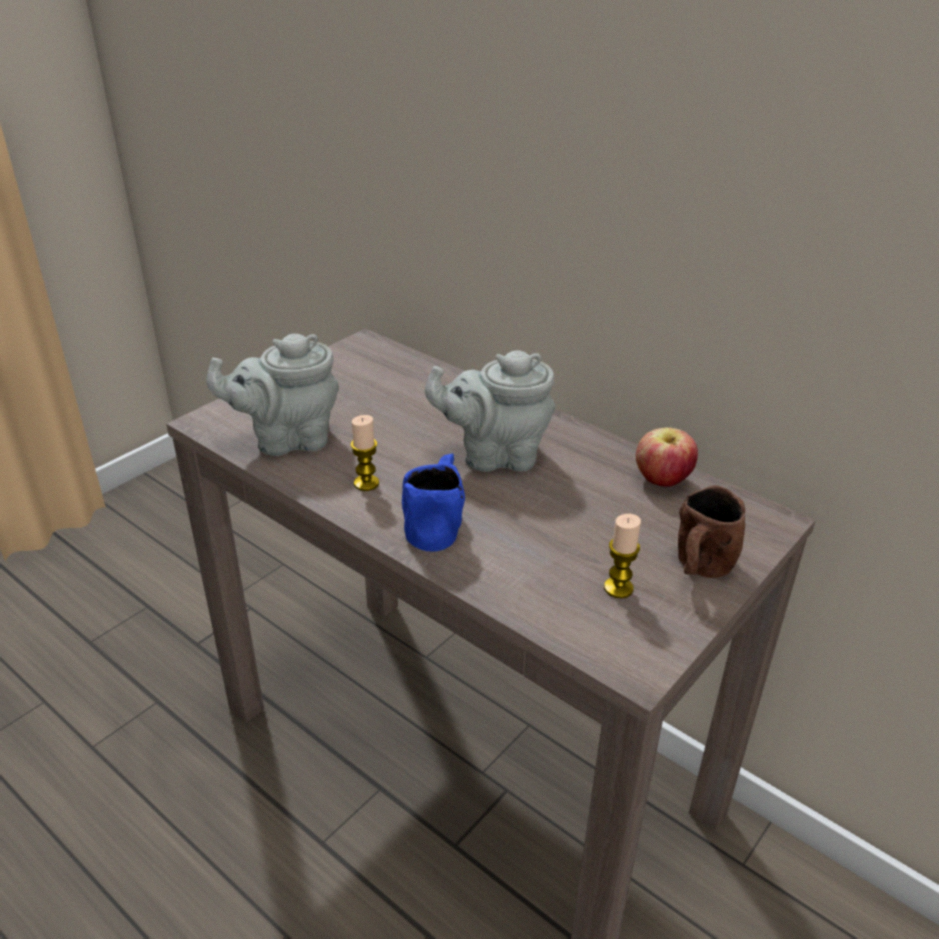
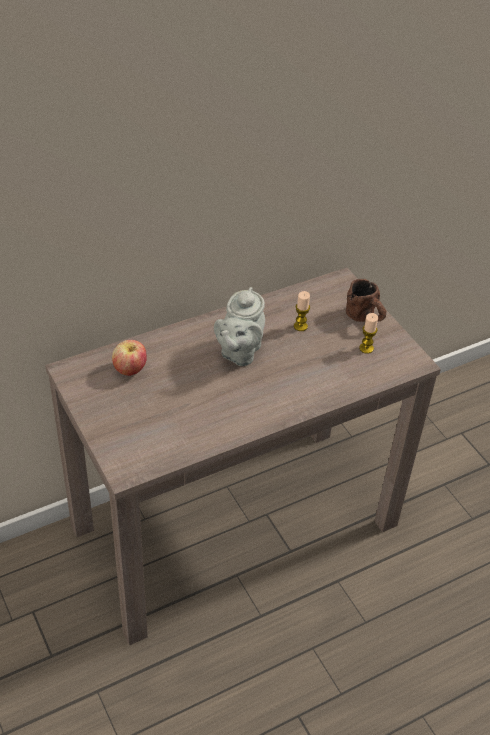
camera: 70 degrees left, 10 degrees up
(287, 439) = (171, 436): grey teapot -> none
(366, 483) = (238, 412): candle -> candle (300, 326)
(436, 523) = (289, 394): blue mug -> none
(662, 480) = (294, 301): apple -> apple (130, 370)

